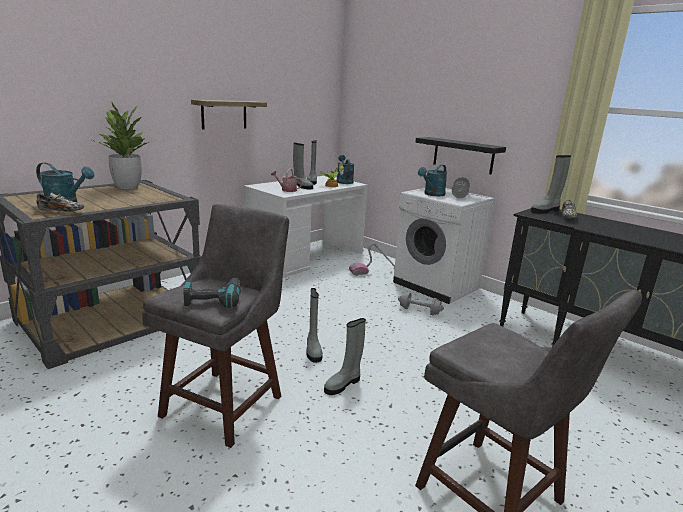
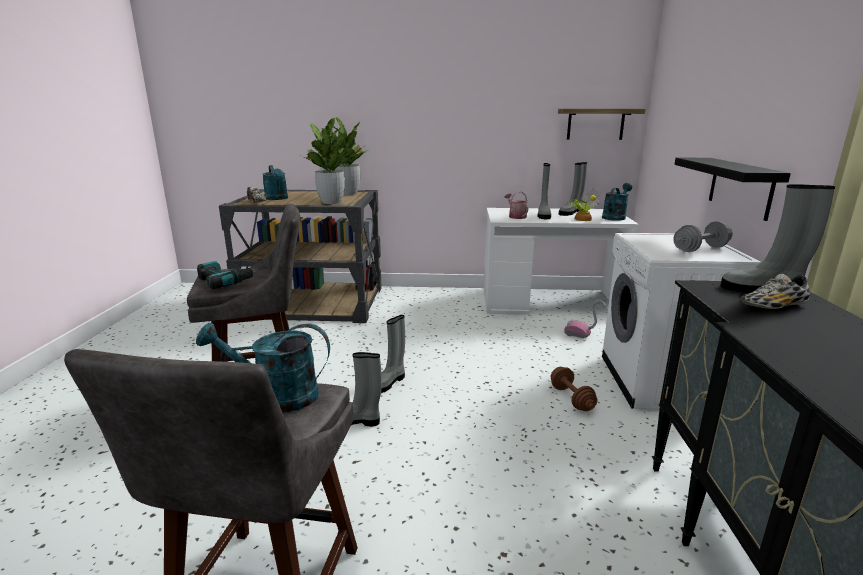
camera: 50 degrees right, 0 degrees up
(148, 199) = (331, 202): none -> potted plant
(224, 114) = (468, 130): shelf -> shelf (595, 124)
(419, 311) = (571, 398): grey dumbbell -> brown dumbbell
(432, 194) = (656, 241): turquoise watering can -> turquoise watering can (276, 396)

